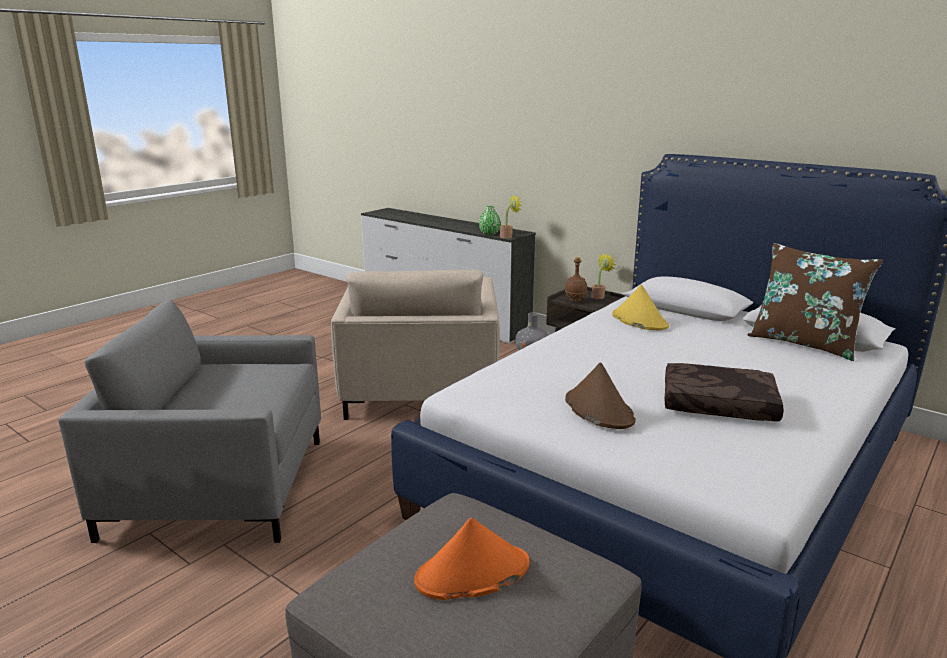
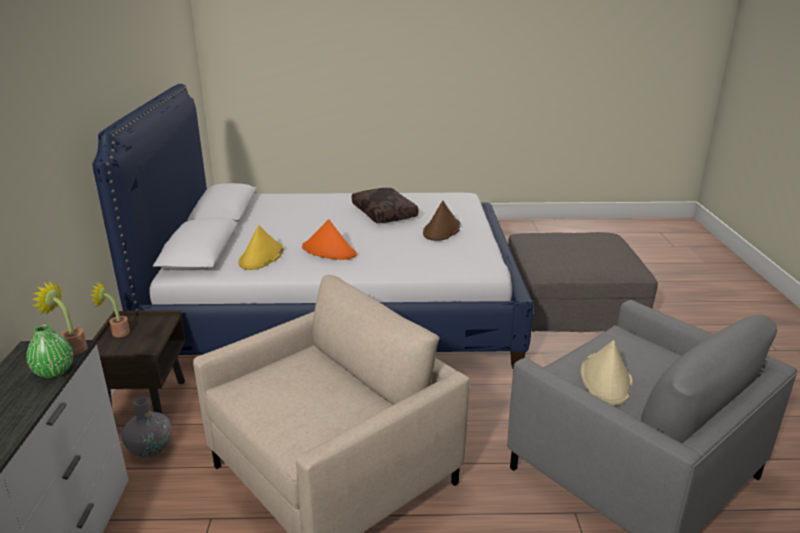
camera: 130 degrees left, 5 degrees up
(243, 374) = (606, 380): none -> beige hat
(472, 573) = (576, 247): orange hat -> orange hat (329, 251)
(575, 300) = (146, 340): brown bottle -> none
(804, 343) = (249, 210): brown pillow -> none

